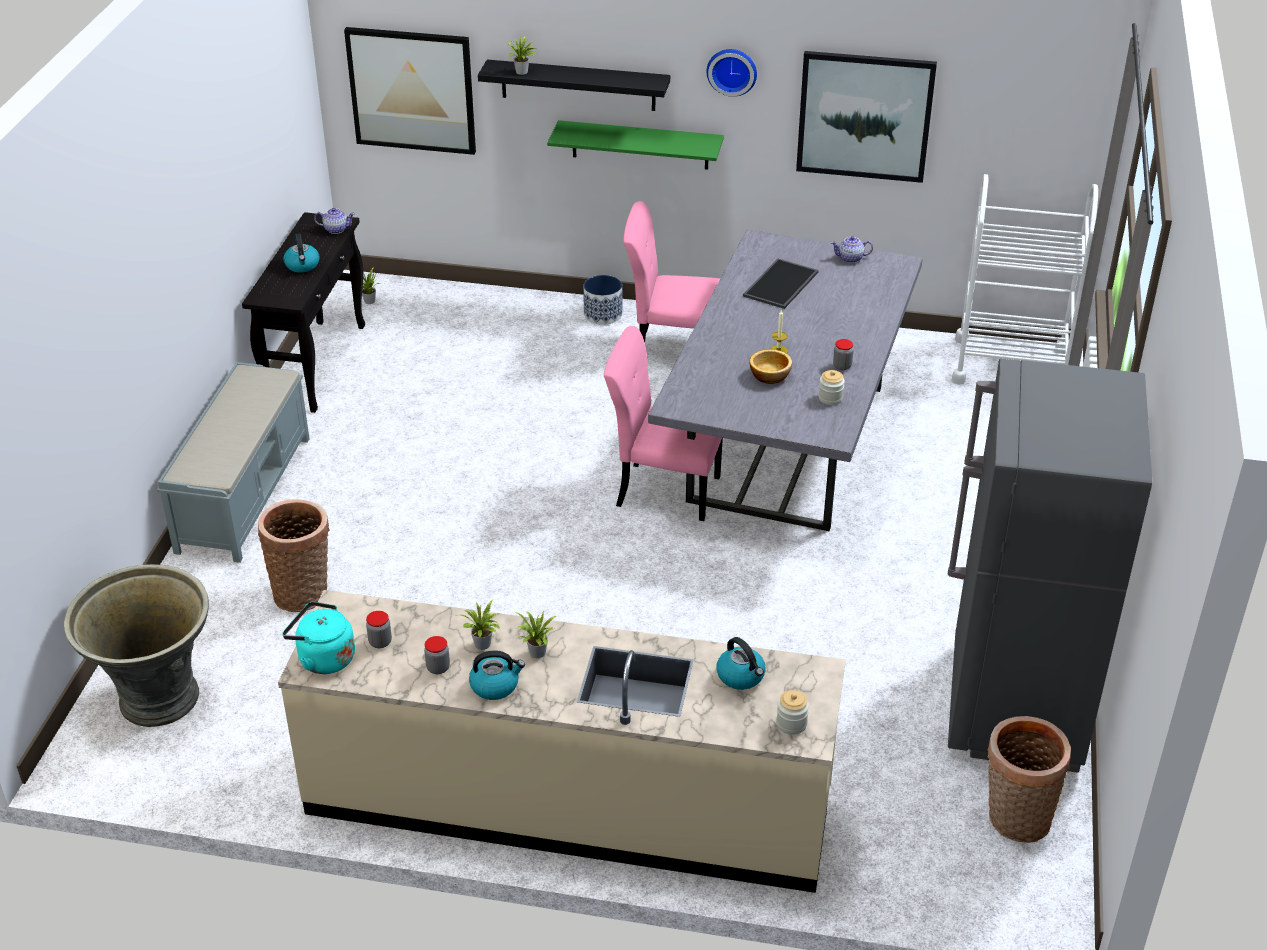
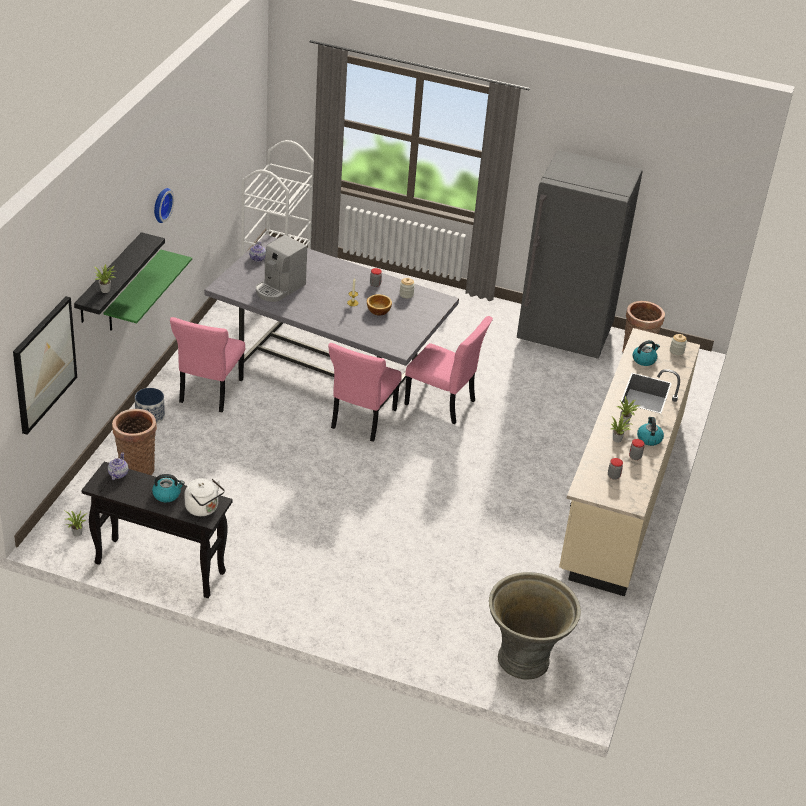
camera: 85 degrees left, 0 degrees up
(244, 493) = (314, 614): grey bench -> none
(278, 293) = (203, 509): none -> white kettle
(303, 592) = (430, 588): basket -> basket (136, 468)
(323, 658) = (626, 498): turquoise kettle -> none
(739, 569) = (442, 404): none -> pink chair
(781, 285) = (279, 288): tray -> coffee machine
(864, 116) = (201, 183): picture -> none

